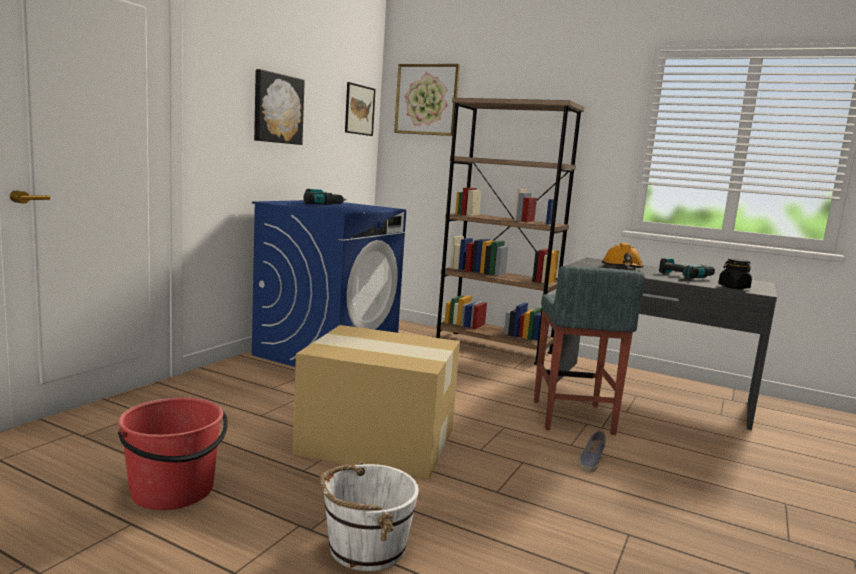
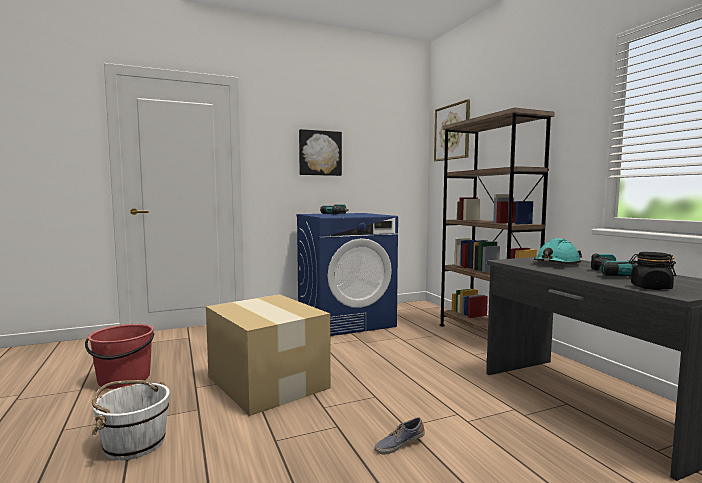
camera: 40 degrees right, 5 degrees down
(359, 110) = (403, 147): picture -> none
(572, 417) = (452, 405): grey stool -> none
(622, 268) = (556, 264): orange hard hat -> turquoise hard hat

